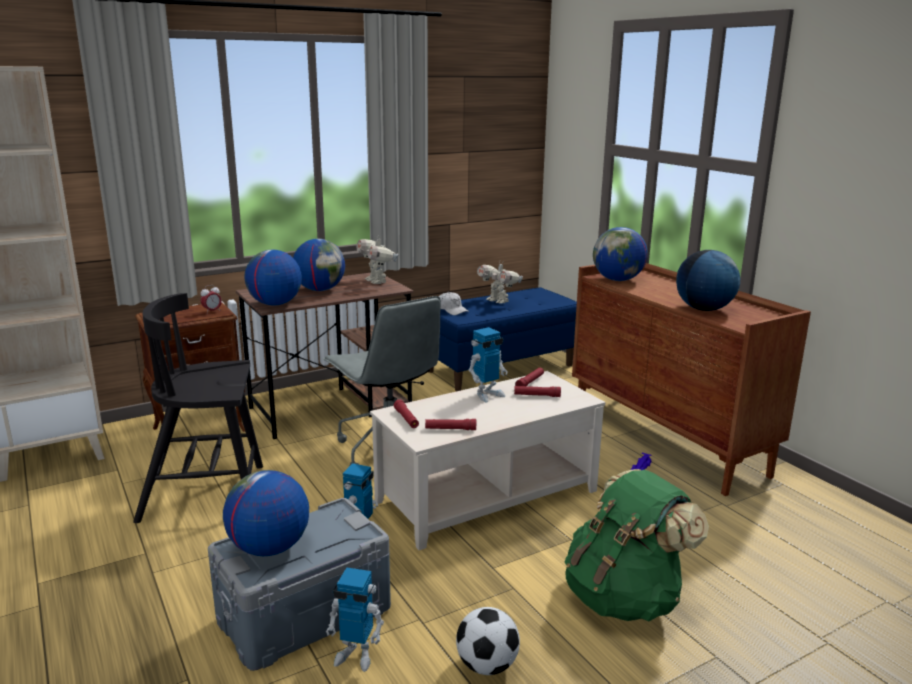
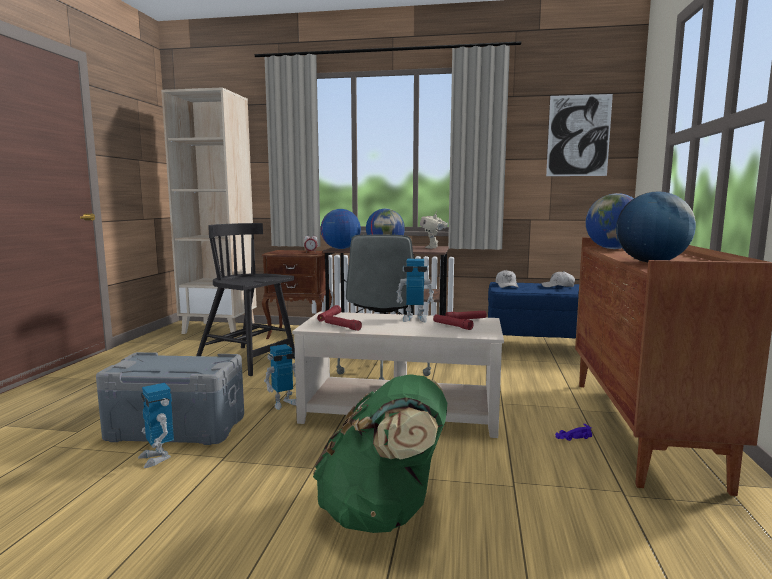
camera: 40 degrees right, 10 degrees down
(269, 548) = (154, 363): globe -> none
(487, 665) = (206, 501): football -> none
(493, 125) = (578, 136): none -> picture
(498, 301) = (558, 286): toy robot -> white cap

